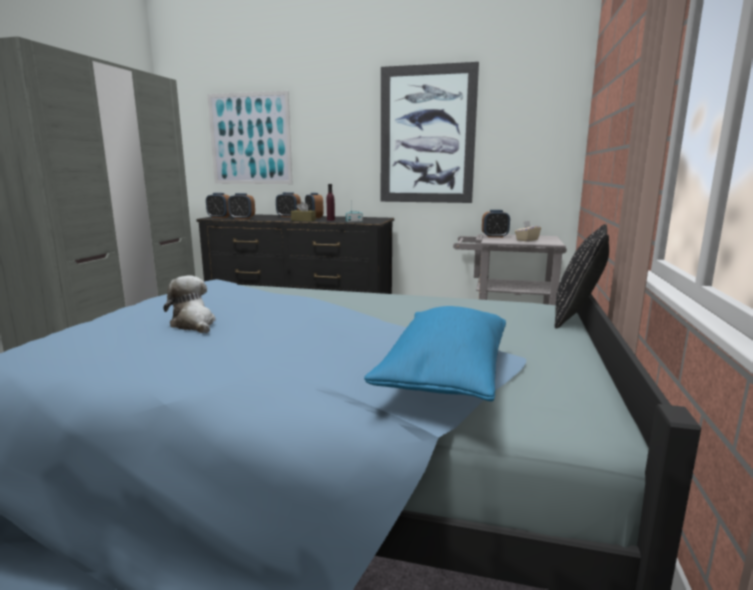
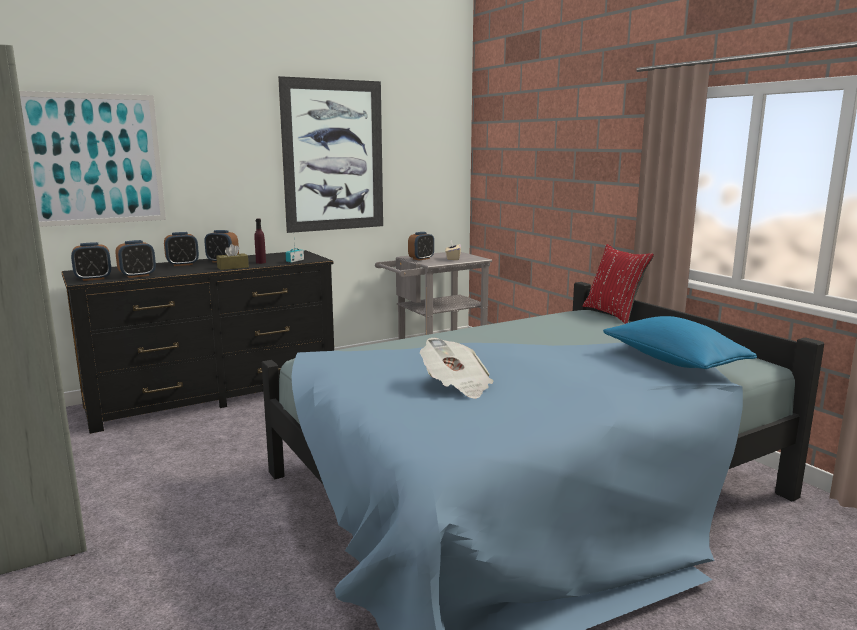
camera: 45 degrees left, 0 degrees up
(194, 324) = (456, 386): plush toy -> newspaper
(577, 316) = (613, 314): black pillow -> red pillow

